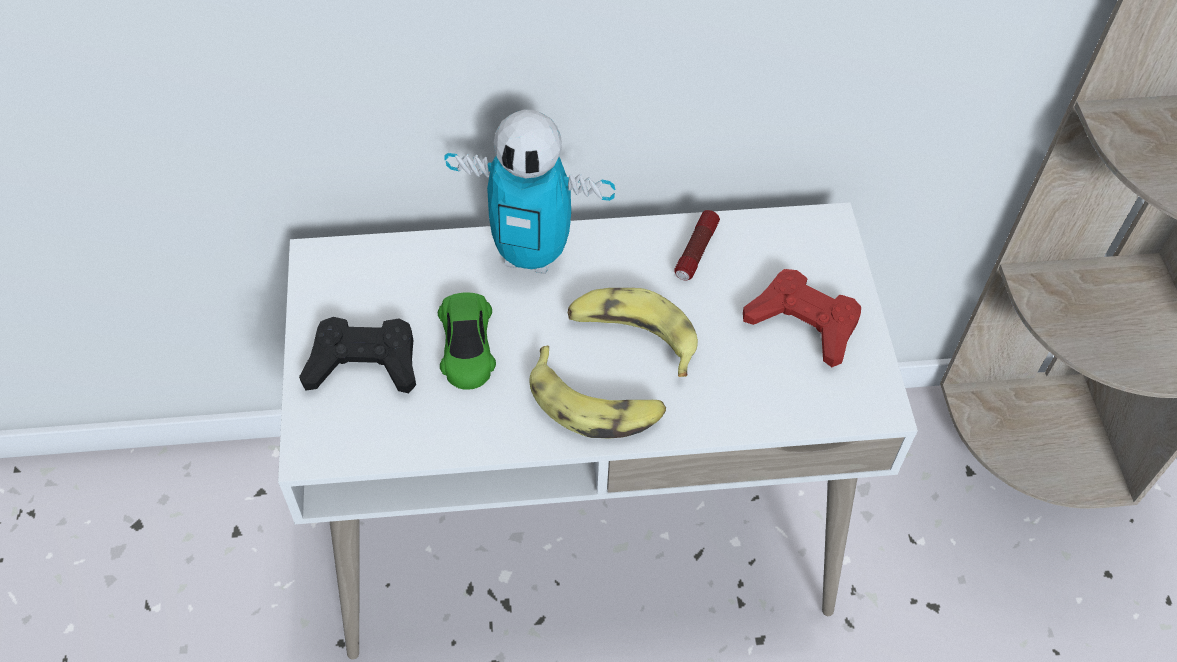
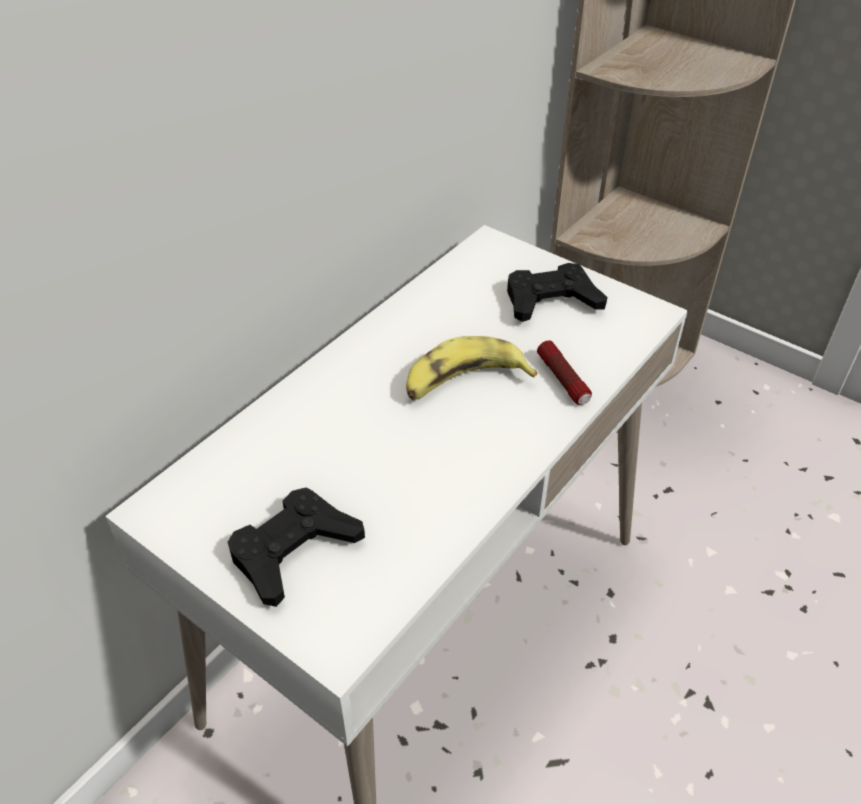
camera: 45 degrees left, 10 degrees down
(467, 345) = (359, 475): green toy car -> none
(531, 254) = (326, 385): toy robot -> none
(595, 404) = (499, 439): banana -> none
(696, 252) = (434, 308): flashlight -> flashlight (563, 380)
(804, 322) = (551, 300): red game controller -> black game controller

